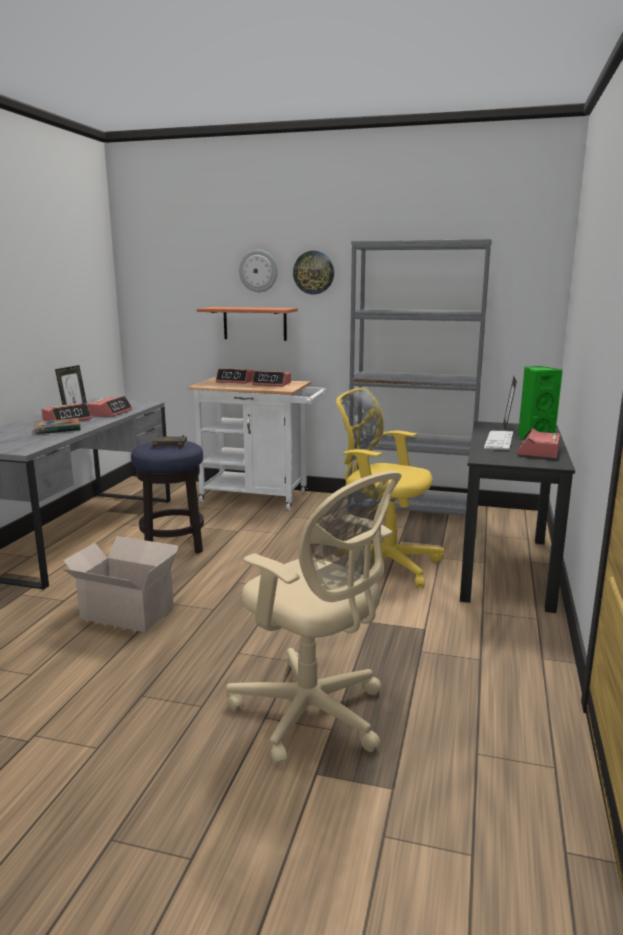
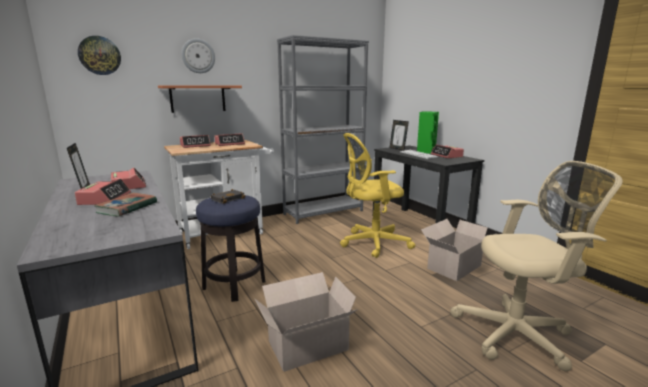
camera: 45 degrees left, 0 degrees up
(313, 272) = (242, 59): wall clock -> wall clock (99, 55)
(418, 628) = (453, 267): none -> cardboard box

